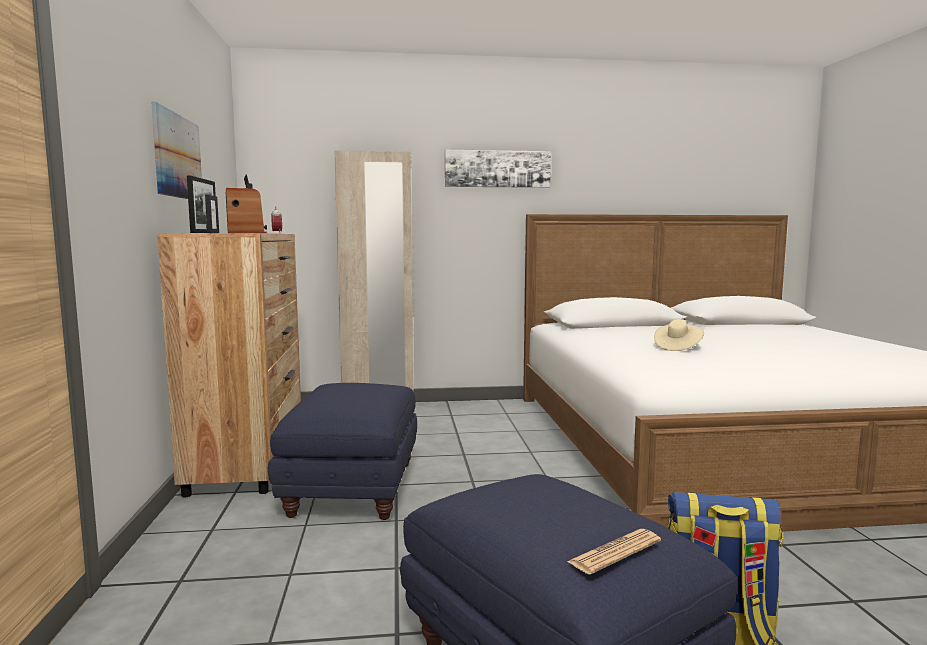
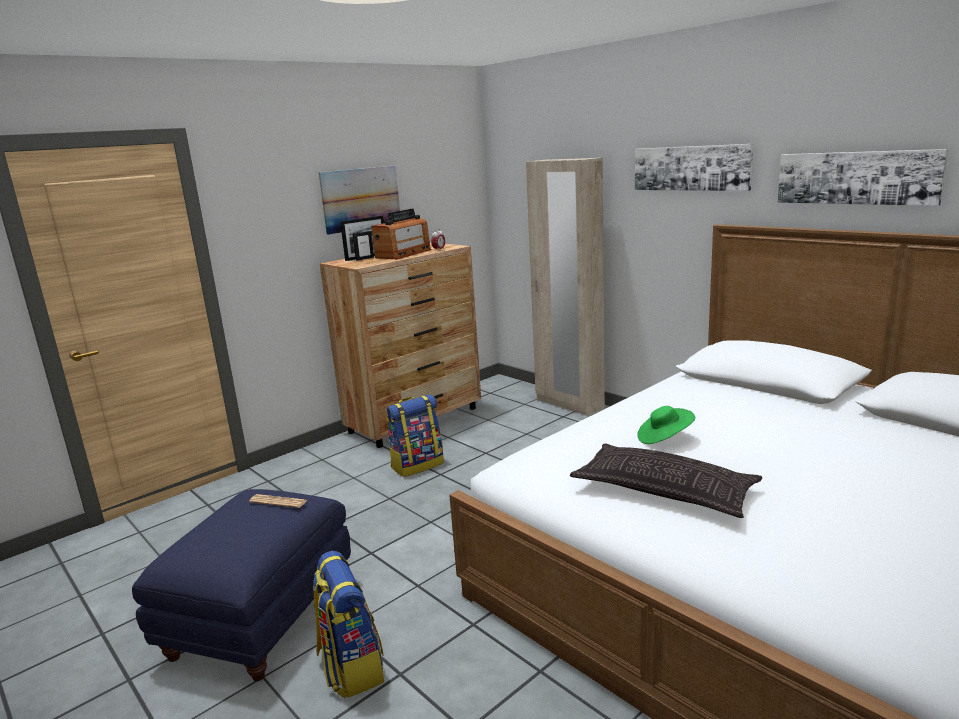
camera: 55 degrees right, 10 degrees up
(353, 488) = (417, 465): blue ottoman -> backpack
(615, 552) = (199, 553): newspaper -> newspaper (278, 502)
(622, 179) = (856, 177): none -> picture
(677, 347) = (664, 438): beige hat -> green hat
(764, 361) = (664, 490): none -> pillow

